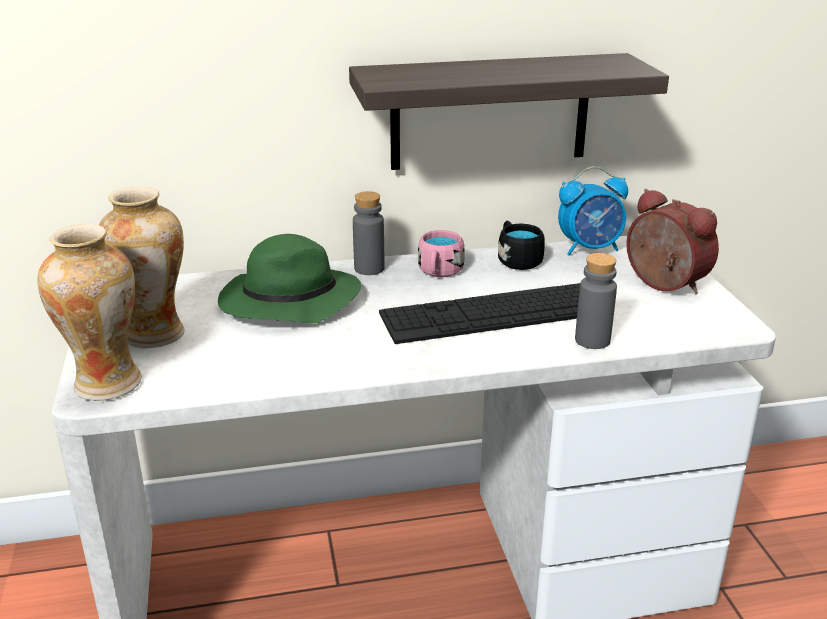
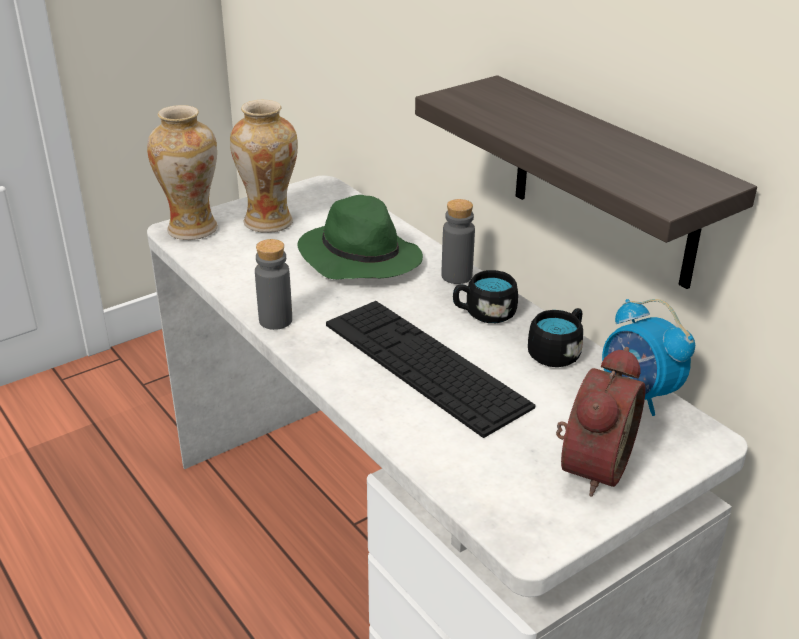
camera: 65 degrees right, 5 degrees up
(439, 272) = (484, 313): pink mug -> black mug
(592, 340) = (413, 435): grey bottle -> grey bottle (275, 320)

